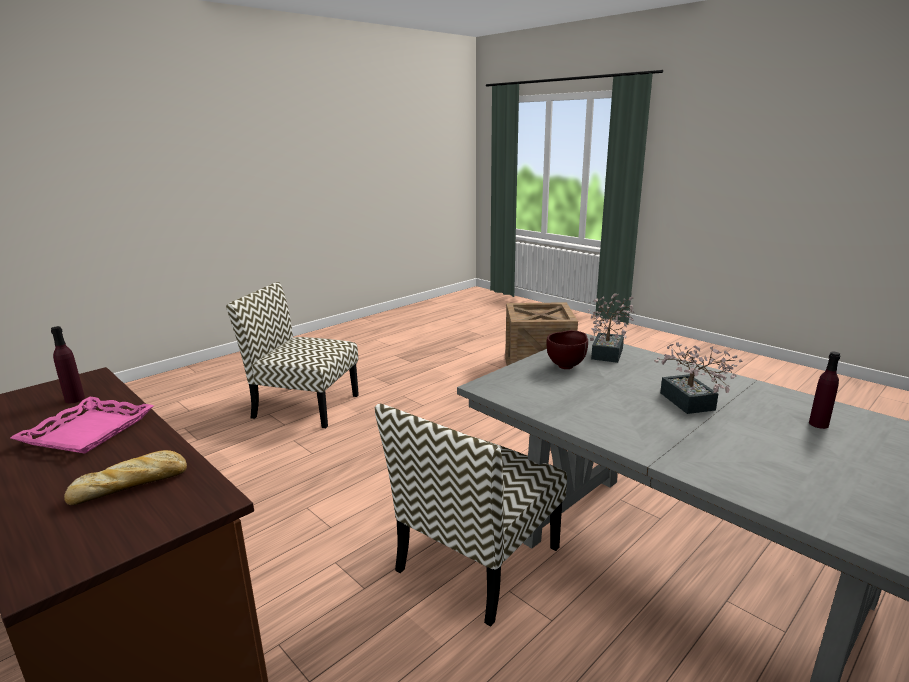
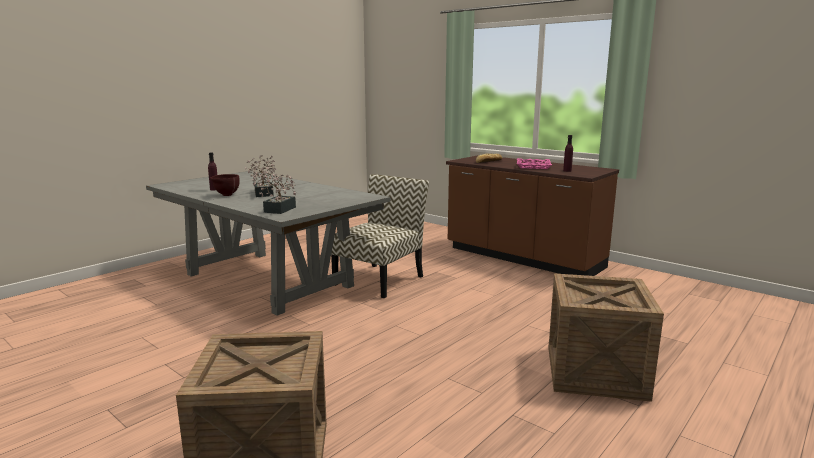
camera: 175 degrees right, 5 degrees down
(304, 406) = (595, 372): chair -> crate
(567, 366) = (316, 204): brown bowl -> brown bowl (226, 195)

